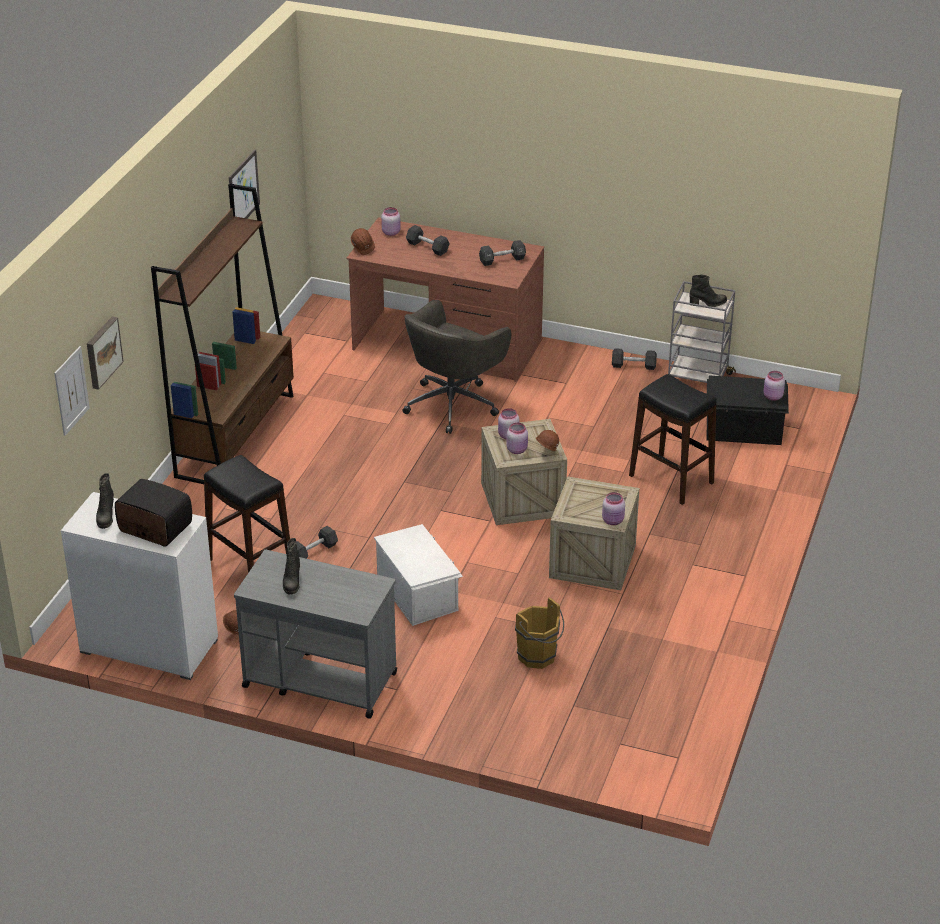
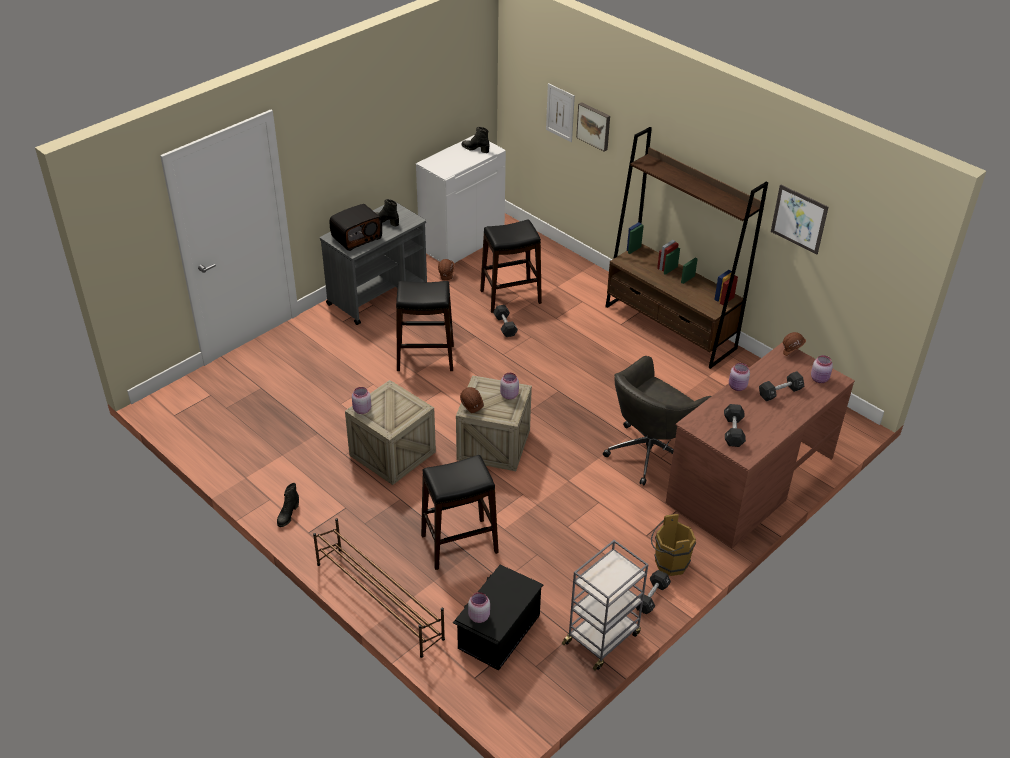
camera: 115 degrees right, 5 degrees up
(154, 528) = (449, 161): radio -> radio (356, 237)
(418, 593) = (425, 358): white storage box -> black stool
(453, 404) = (650, 452): grey office chair -> grey office chair turned 105 degrees counterclockwise
(517, 450) = (487, 393): pink jar -> pink jar (737, 387)
(538, 658) = (317, 389): brown bucket -> brown bucket (668, 563)
(708, 304) = (611, 581): black boot -> black boot (288, 515)
(777, 503) = (379, 600): none -> brown shoe rack

